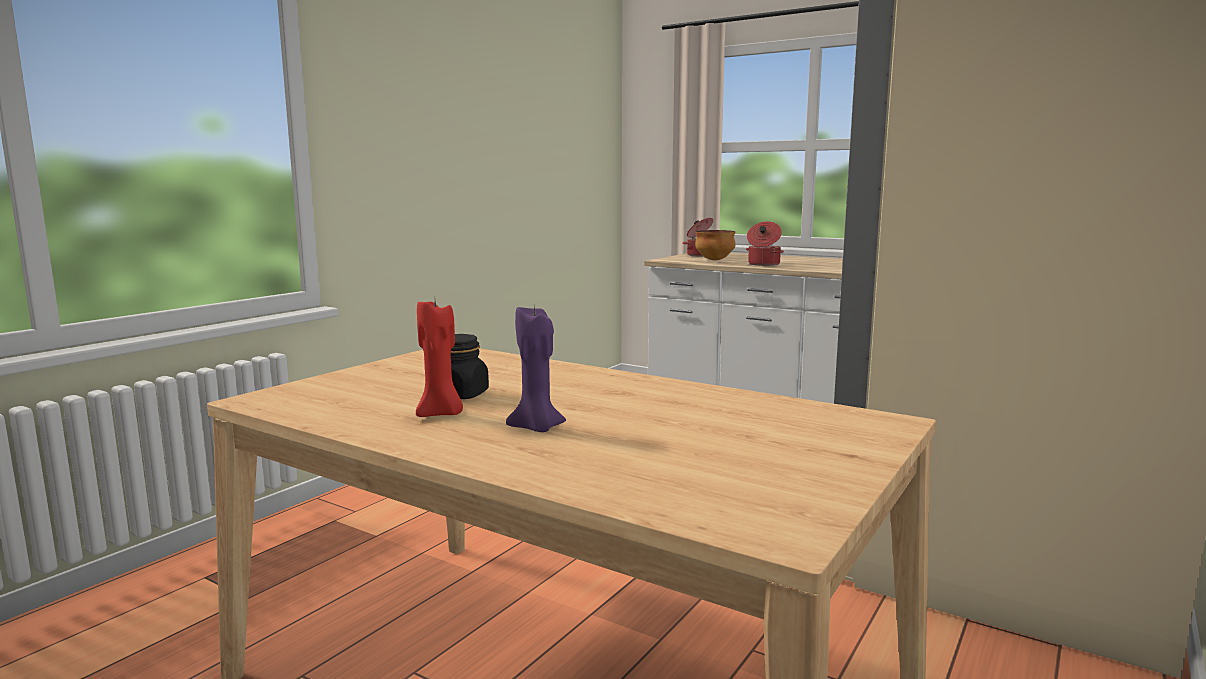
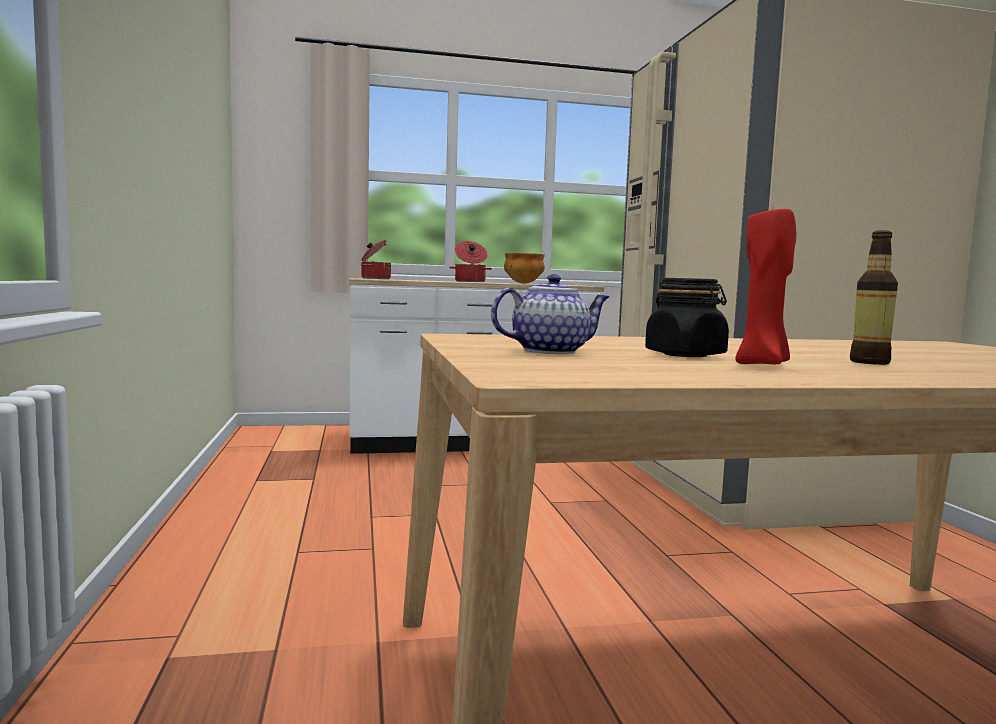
camera: 45 degrees left, 5 degrees down
(399, 377) = (551, 351): none -> teapot
(537, 428) = (869, 362): purple candle -> bottle
(715, 260) = (413, 280): bowl -> bowl (524, 283)

